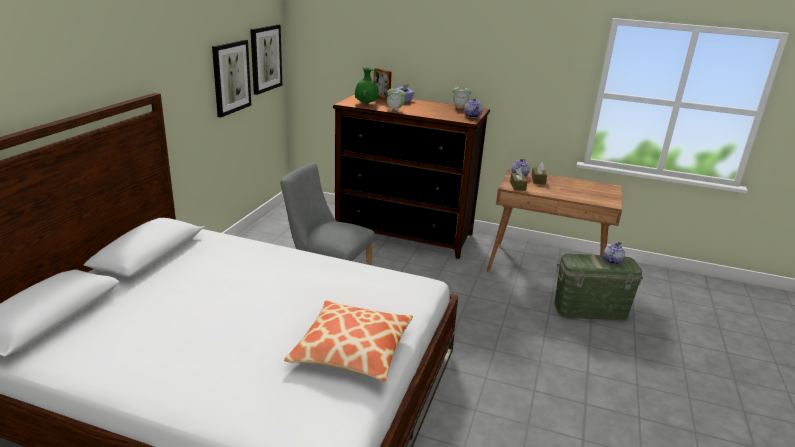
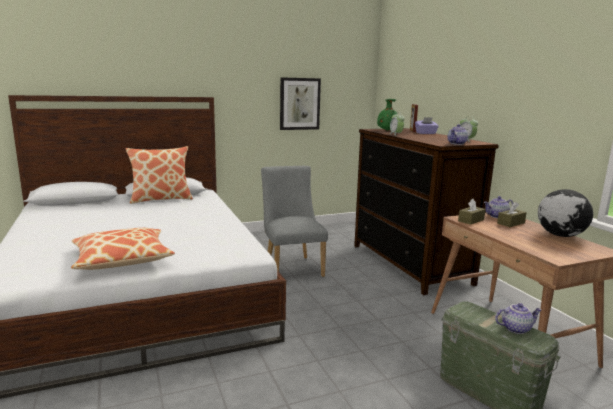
camera: 50 degrees right, 10 degrees down
(164, 262) = (161, 199): none -> pillow
(265, 58) = (345, 97): picture -> none
(575, 181) = (560, 235): none -> globe

